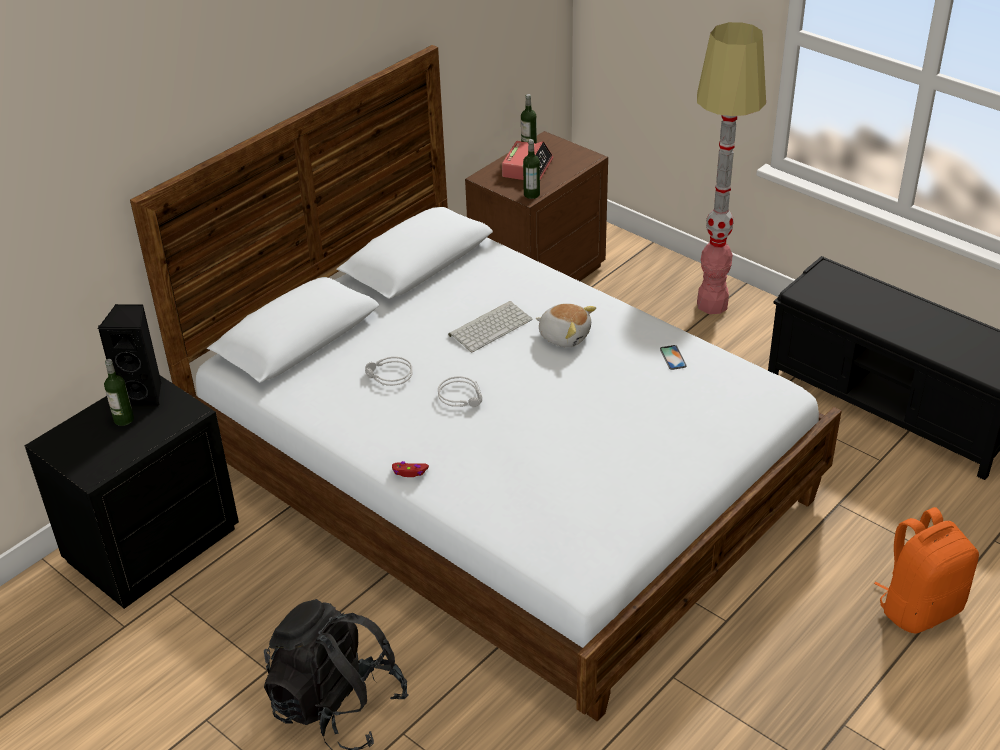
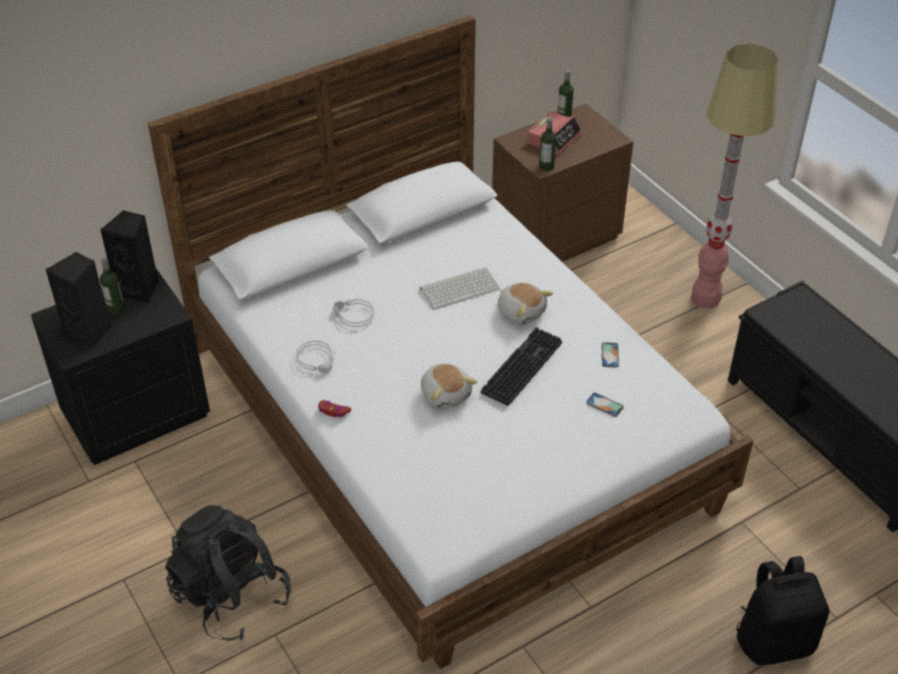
camera: 15 degrees right, 5 degrees up
(104, 450) = (90, 333): none -> black speaker
(462, 396) = (407, 350): grey headphones -> grey headphones (318, 360)
(523, 429) = (446, 394): none -> plush toy
(588, 386) = (521, 366): none -> keyboard
(689, 404) = (604, 405): none -> phone
(919, 607) = (774, 640): orange backpack -> black backpack

